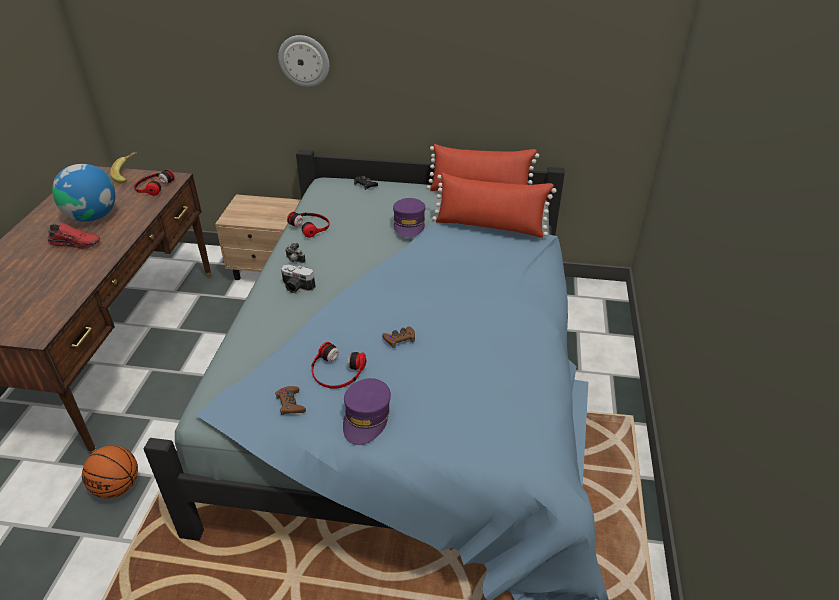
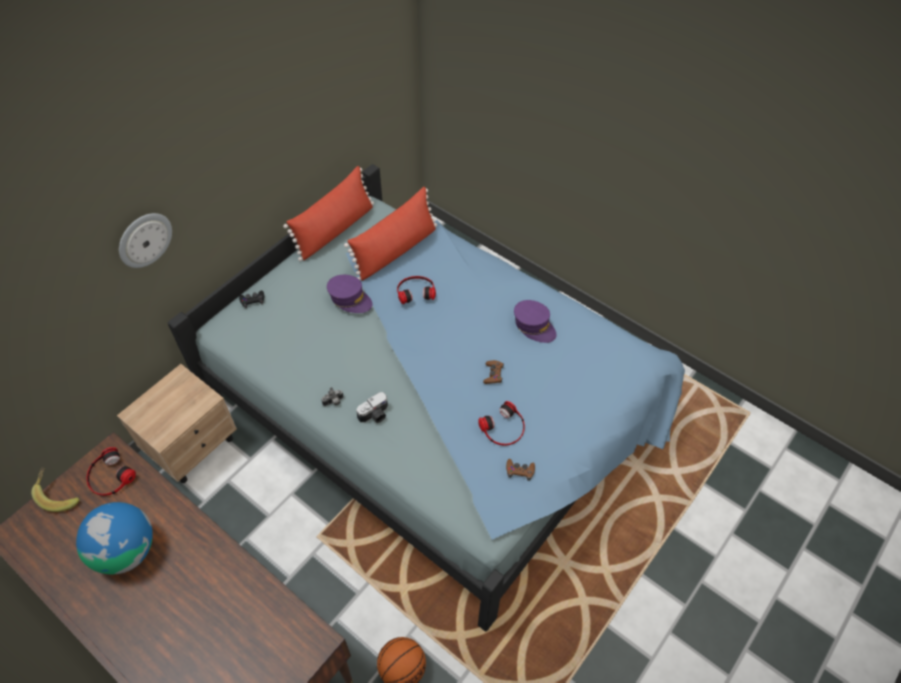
camera: 60 degrees left, 15 degrees up
(76, 243) = (171, 577): red shoe -> none
(311, 226) = (289, 369): headphones -> headphones (415, 291)
(366, 417) = (561, 429): purple cap -> purple cap (534, 326)

